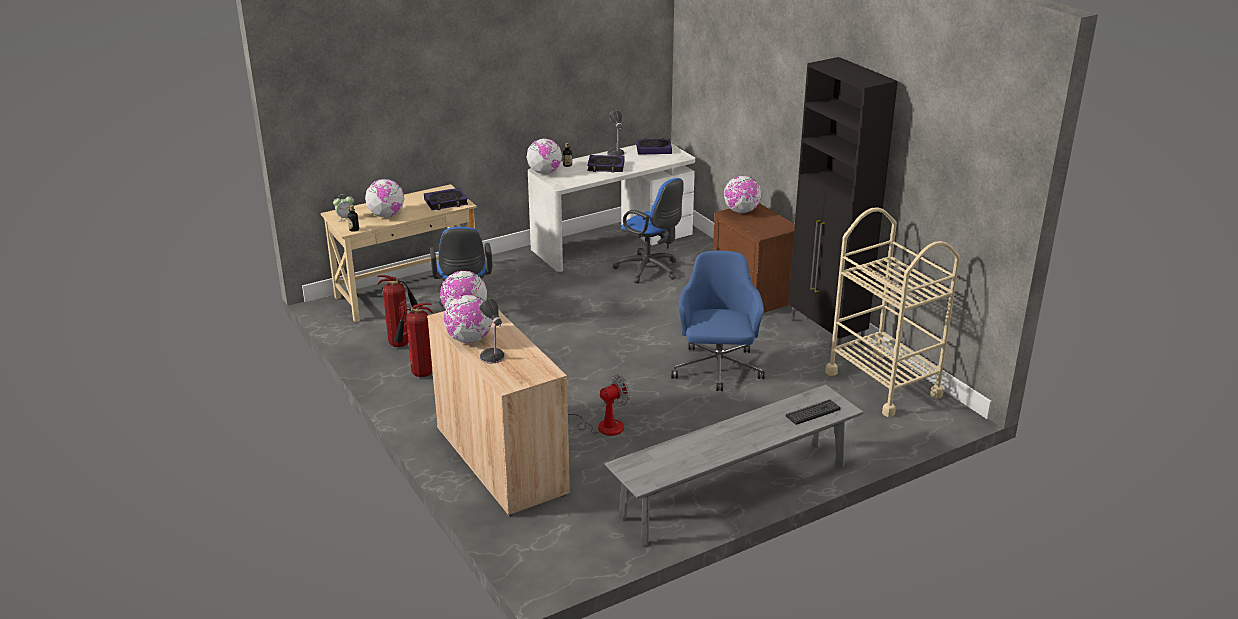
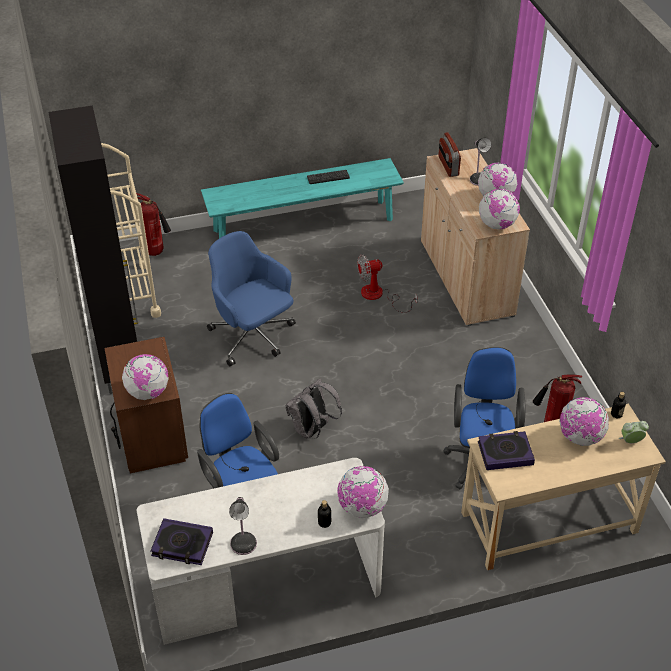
camera: 165 degrees left, 15 degrees up
(419, 374) = (531, 384): fire extinguisher -> fire extinguisher (157, 252)
(535, 366) = (448, 166): none -> radio
(606, 167) = (272, 506): book -> none
(620, 316) = (312, 430): none -> grey backpack
(717, 370) = (253, 336): blue office chair -> blue office chair turned 120 degrees clockwise
(734, 492) = (303, 225): grey bench -> turquoise bench
(813, 412) = (237, 194): keyboard -> keyboard (328, 177)

